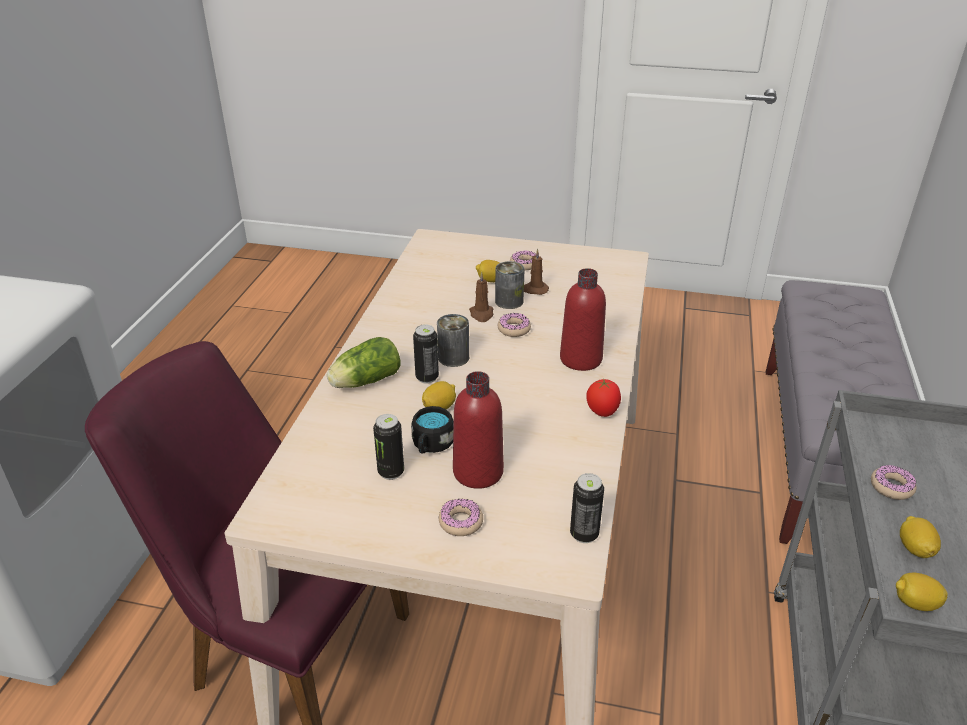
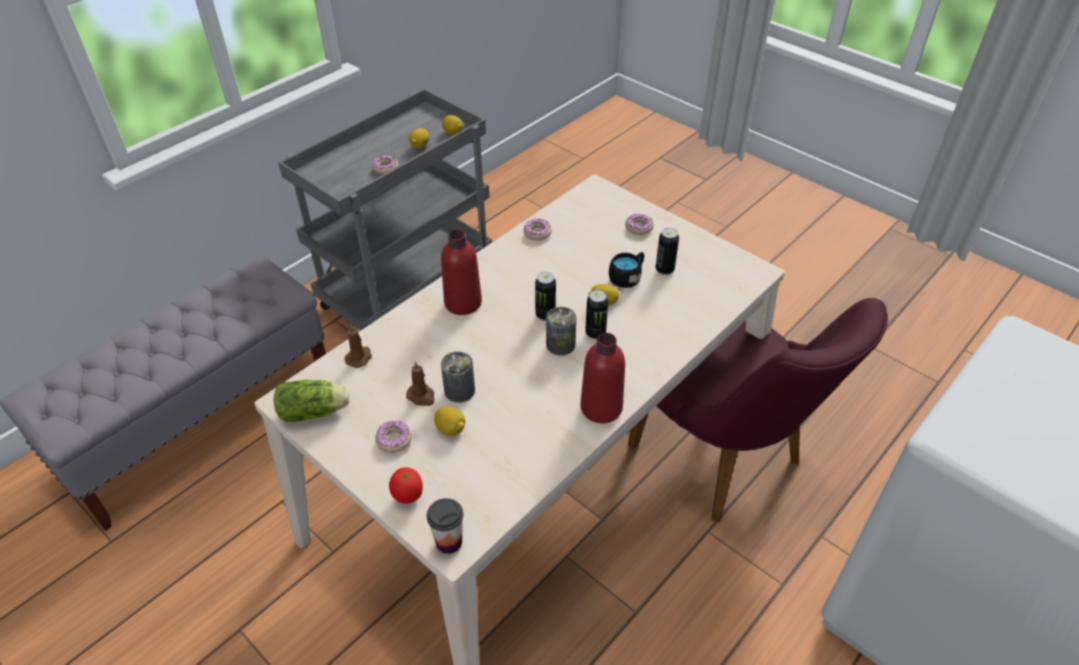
camera: 150 degrees left, 10 degrees up
(364, 381) = (648, 349): lettuce -> lettuce (316, 411)
(435, 239) = (449, 542): none -> cup
(478, 472) = (608, 250): red bottle -> red bottle (601, 407)
(481, 314) = (498, 384): brown candle -> brown candle (359, 357)
(514, 329) = (486, 354): donut -> donut (537, 233)
(584, 534) = (575, 199): can -> can (545, 315)
(602, 412) = (494, 257): tomato -> tomato (408, 497)

